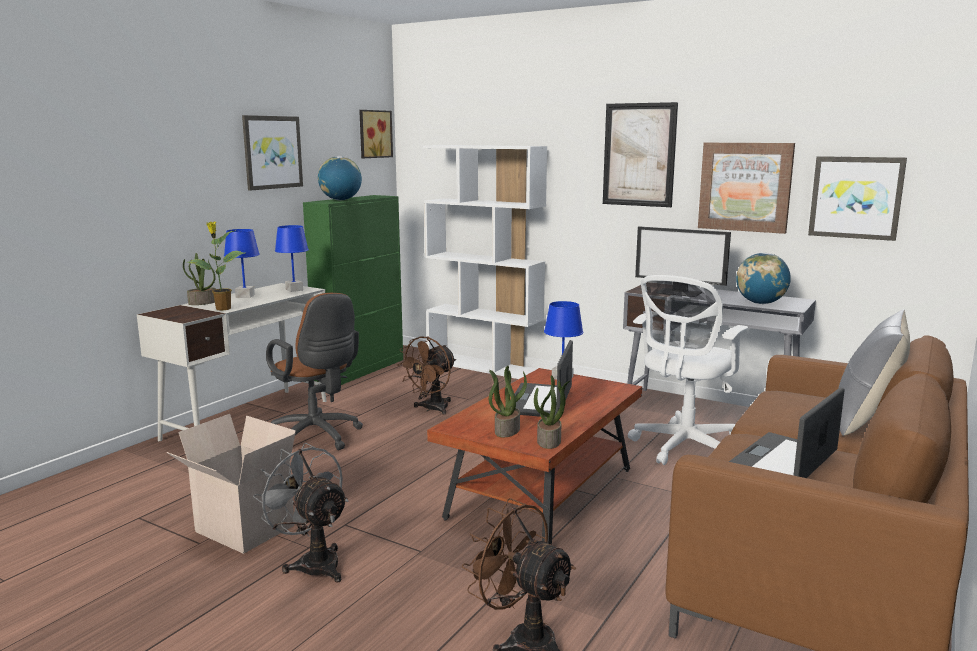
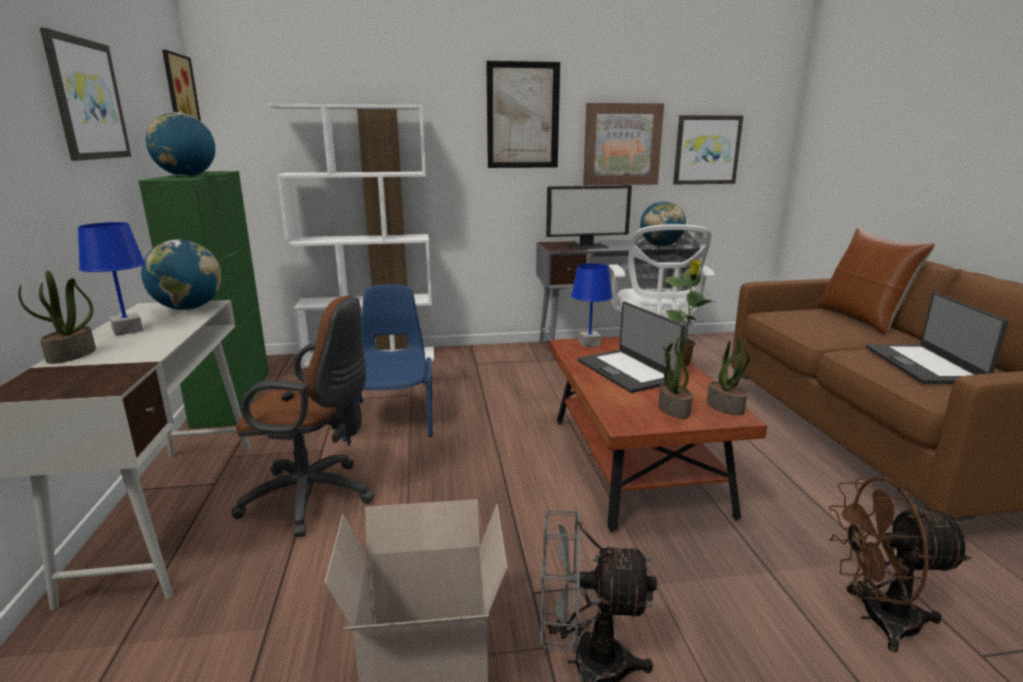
camera: 40 degrees left, 5 degrees up
(222, 309) = (138, 356): potted plant -> potted plant (682, 363)
(294, 290) = (188, 308): blue table lamp -> globe
(431, 409) = (392, 417): brown fan -> blue chair
(866, 420) = (860, 319): grey pillow -> brown pillow

